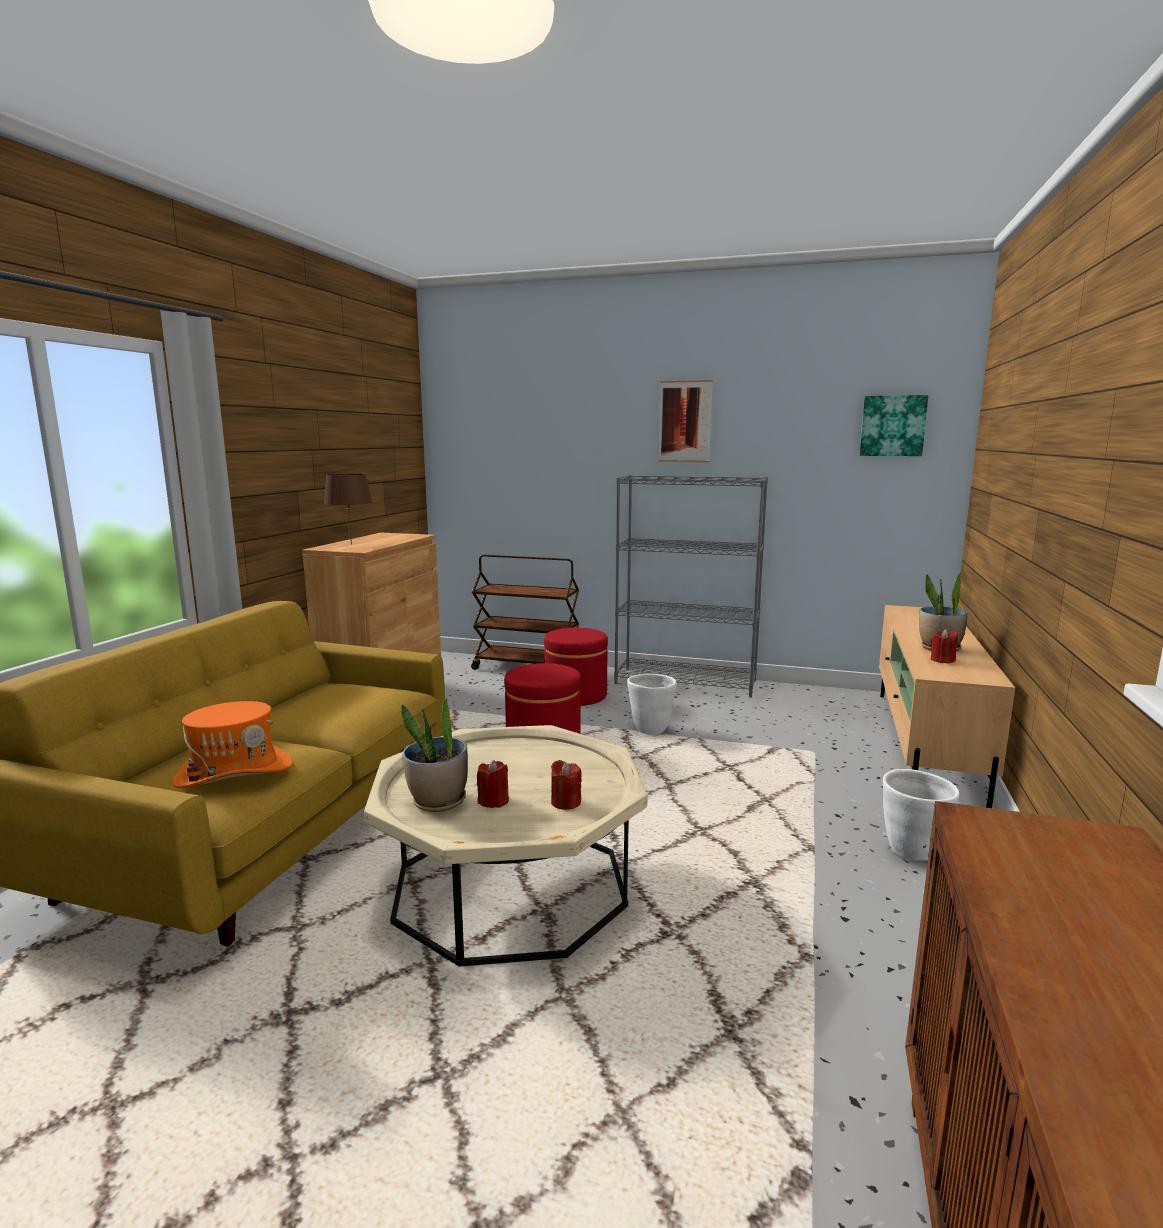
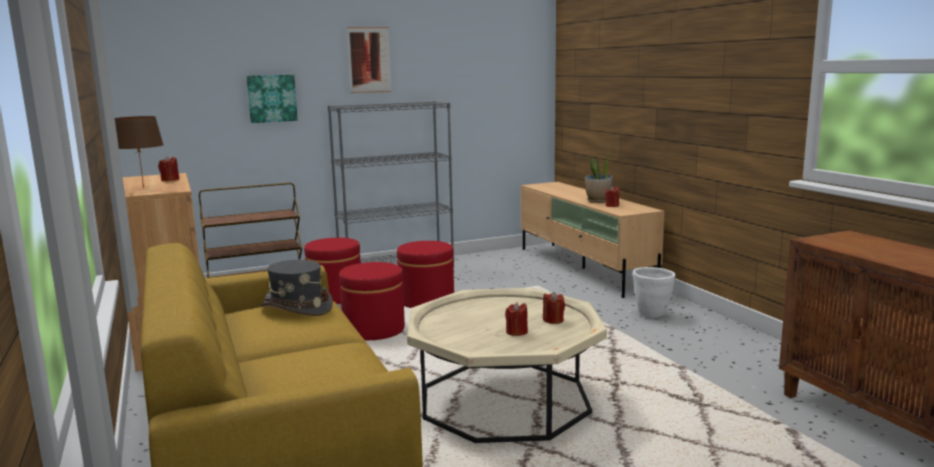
camera: 40 degrees left, 0 degrees up
(234, 773) = (337, 370): orange hat -> none
(364, 695) = (297, 308): none -> grey hat
(395, 540) = (170, 180): none -> red candle
(438, 802) = (488, 343): potted plant -> none
(650, 729) = (426, 301): white planter -> red ottoman
(892, 426) = (509, 61): picture -> picture (272, 98)

